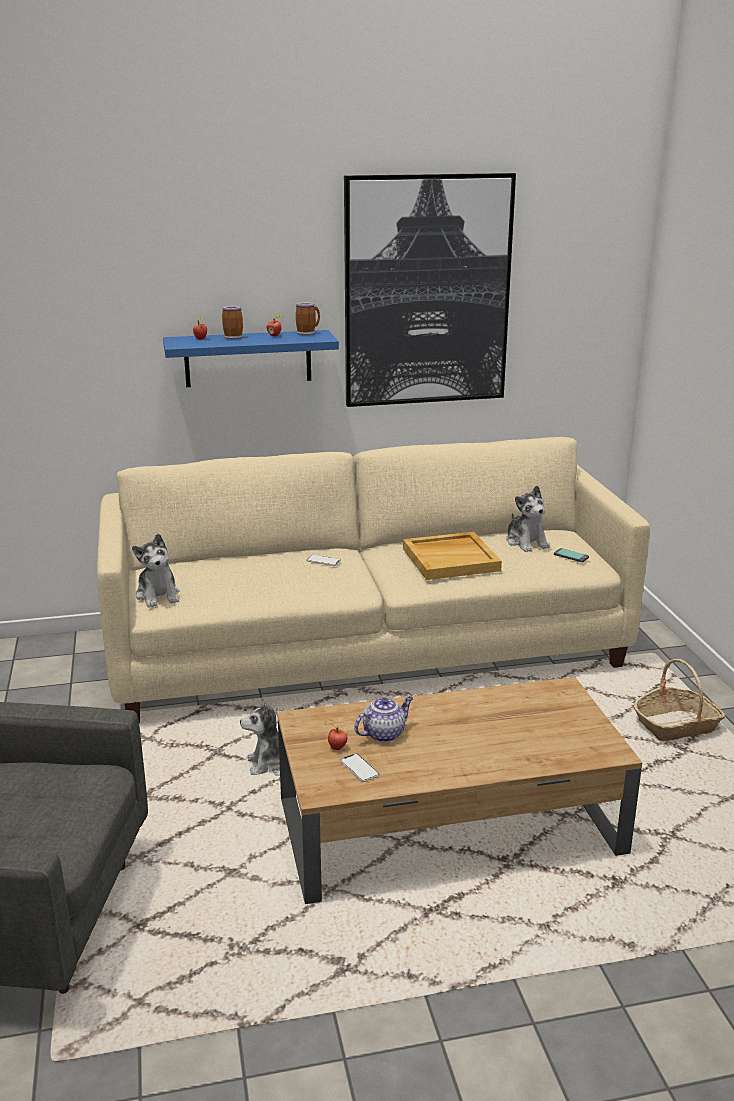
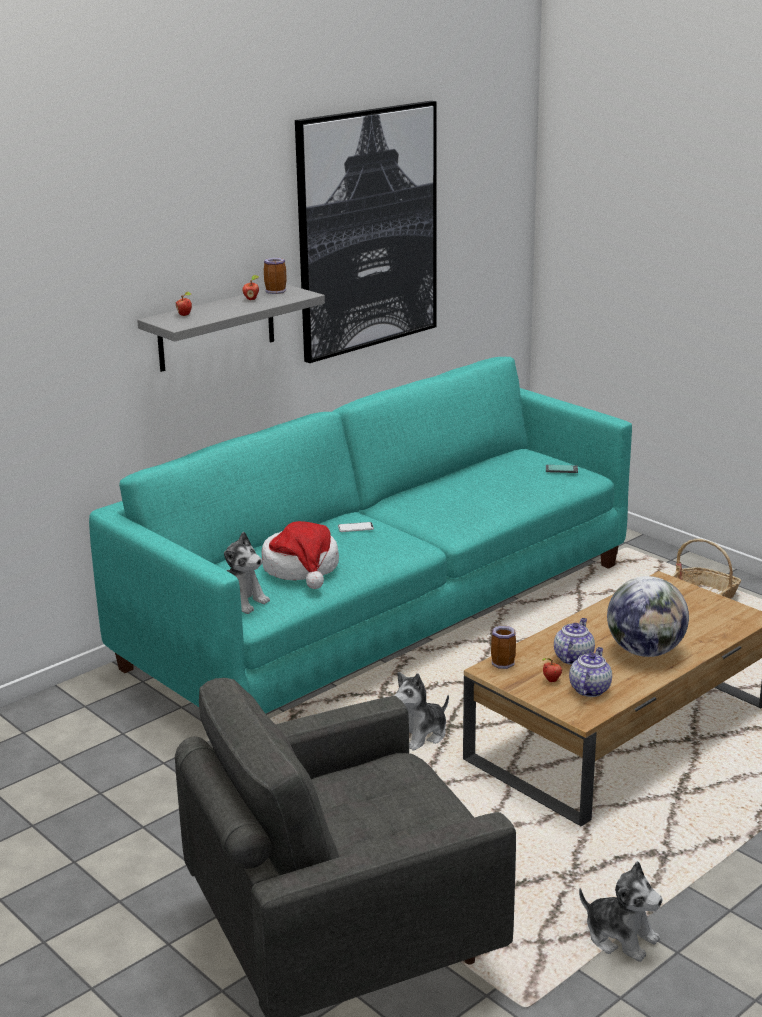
camera: 30 degrees left, 0 degrees up
(233, 337) = (212, 307): mug -> mug (501, 662)
(234, 582) = (302, 568): none -> hat
(248, 358) = (216, 328): blue shelf -> grey shelf
(359, 768) = (589, 689): phone -> teapot
(367, 649) = (382, 614): beige sofa -> turquoise sofa
(451, 559) = (467, 497): beige tray -> none
(459, 750) = (645, 651): none -> globe
(526, 542) = (509, 467): plush toy -> plush toy (620, 937)

